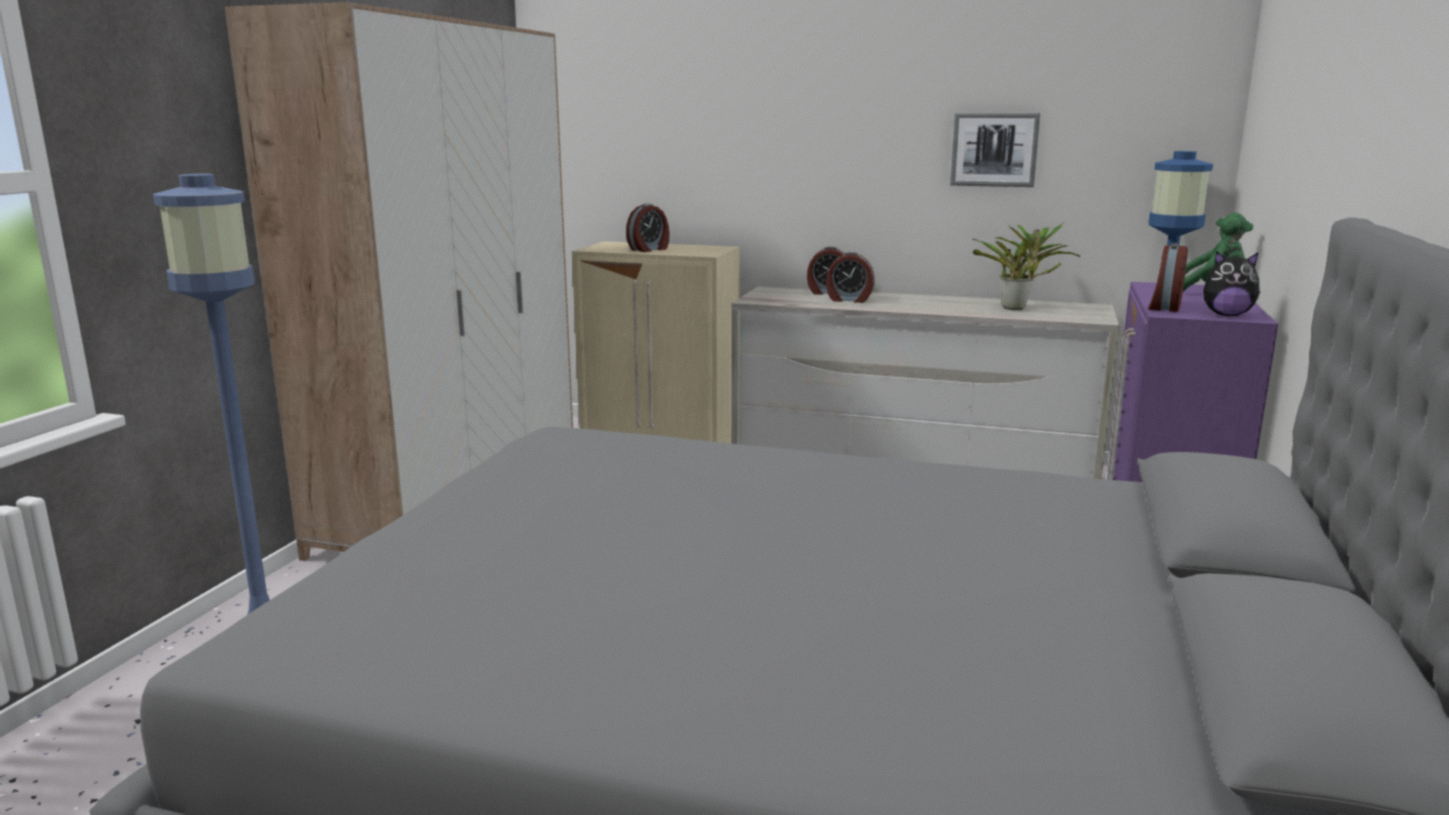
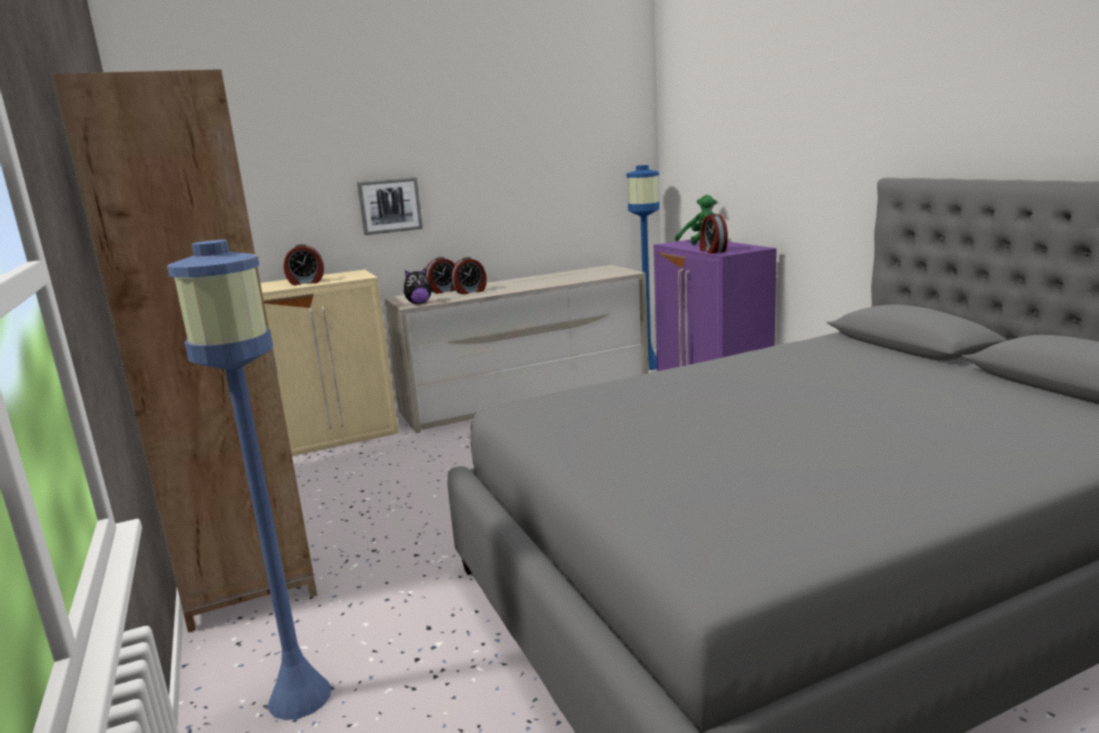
camera: 40 degrees left, 0 degrees up
(649, 249) = (306, 282): alarm clock -> alarm clock turned 75 degrees clockwise
(994, 149) = (530, 175): picture -> picture (390, 205)
(1017, 308) = (575, 276): potted plant -> none
(1227, 315) = (747, 249): plush toy -> plush toy (418, 303)

